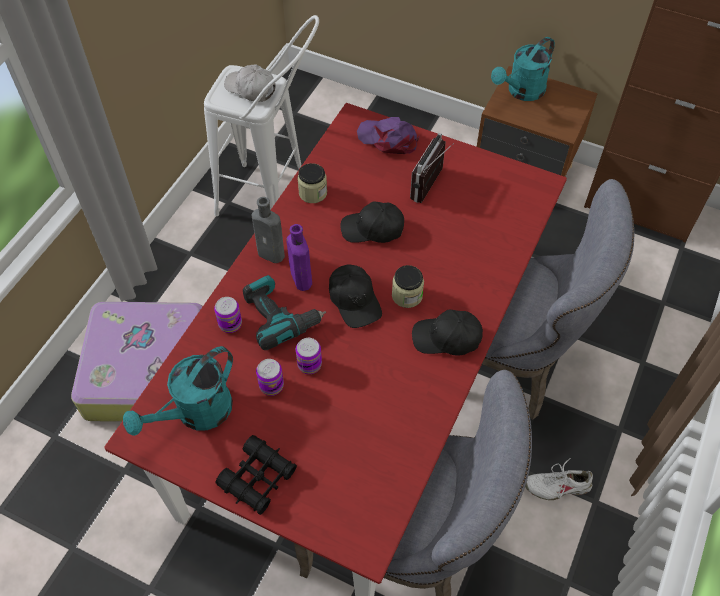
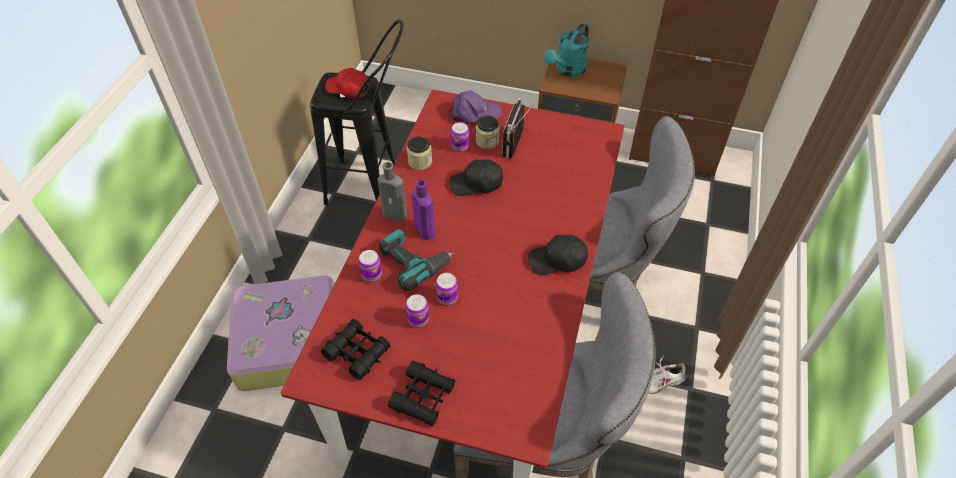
camera: 10 degrees left, 5 degrees down
(196, 414) = (357, 352): turquoise watering can -> black binoculars
(251, 88) = (348, 89): white cap -> red cap
(275, 201) = (374, 187): white stool -> black stool
(354, 300) = (474, 241): black cap -> none
(363, 180) = (460, 146): none -> can
(388, 139) = (473, 113): purple cap -> purple cap turned 150 degrees clockwise
(407, 295) = (517, 231): jar -> jar (487, 141)

